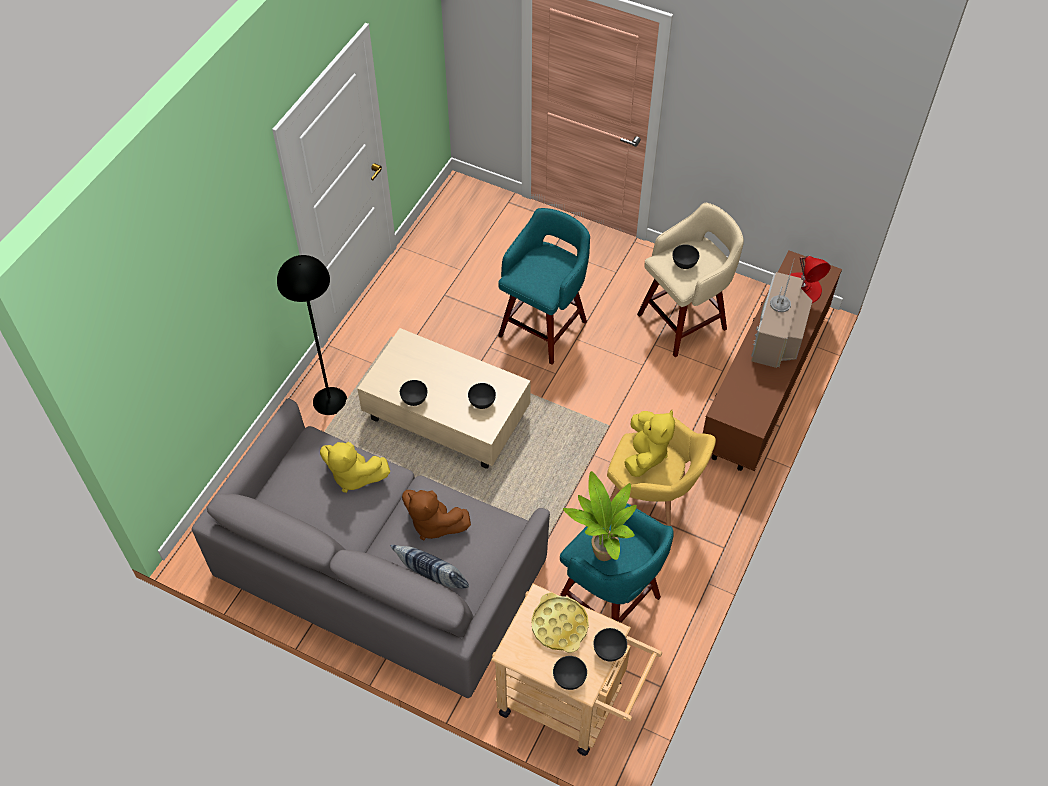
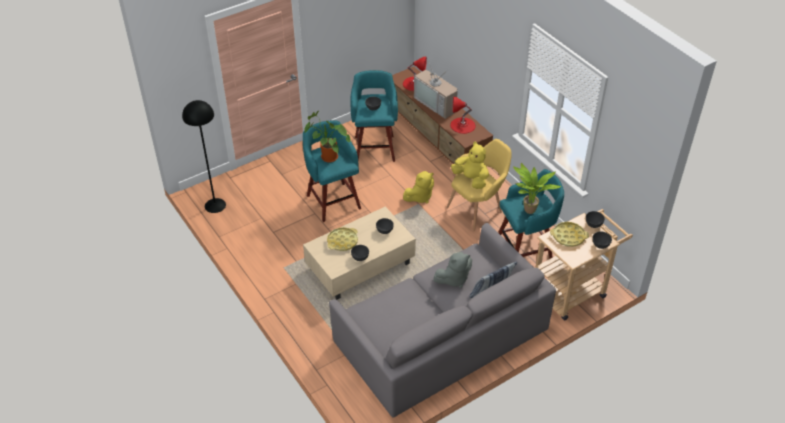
camera: 60 degrees left, 10 degrees down
(330, 400) = (307, 314): black floor lamp -> black floor lamp (215, 205)
(353, 476) = (397, 301): yellow plush toy -> yellow plush toy (420, 197)
(431, 366) = (342, 241): none -> yellow tray
(433, 523) = (454, 279): brown plush toy -> grey plush toy
(541, 264) = (327, 157): none -> potted plant
(684, 320) = (375, 147): beige stool -> turquoise stool
(754, 390) = (462, 125): none -> red table lamp

